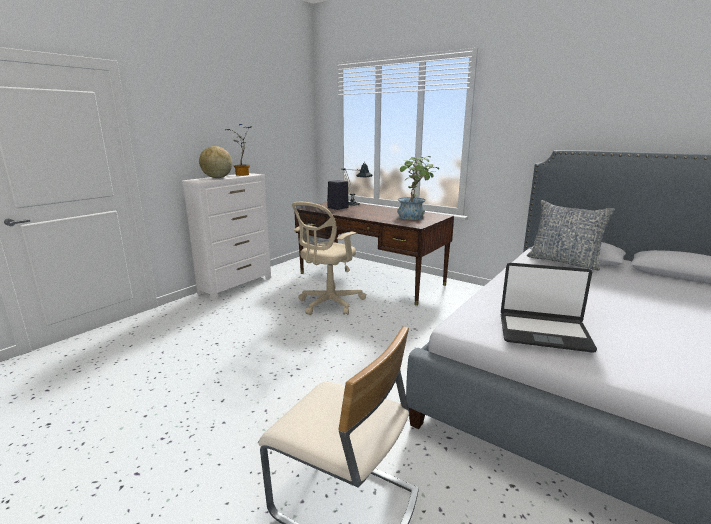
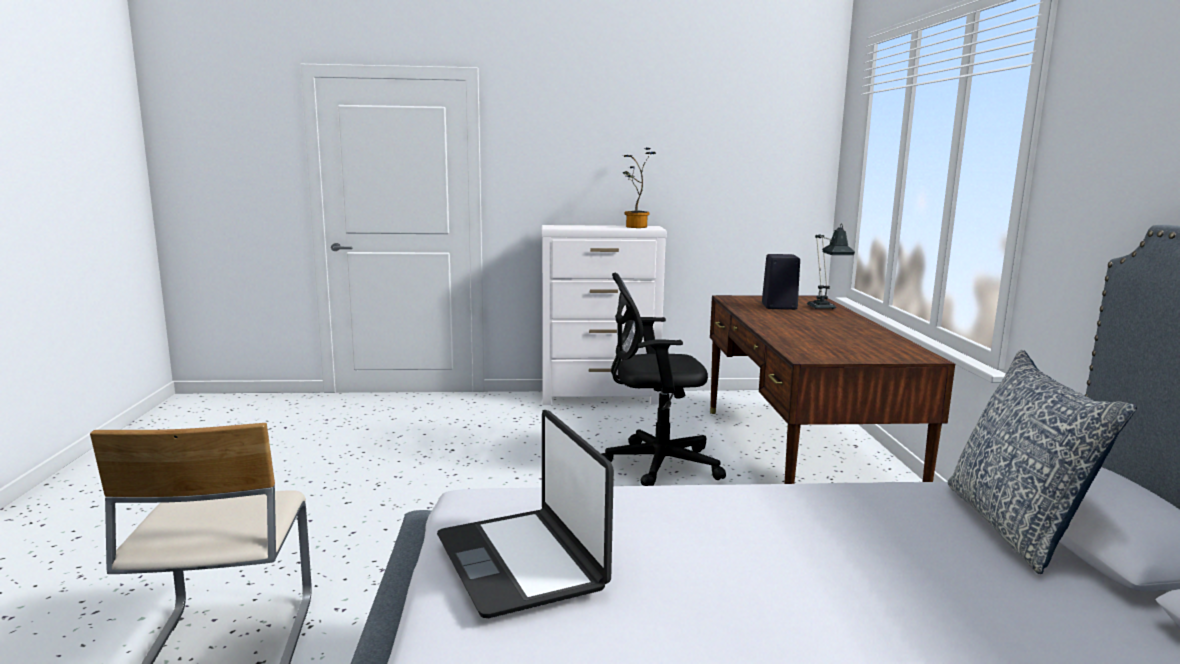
camera: 50 degrees right, 5 degrees down
(217, 178) = (587, 227): globe -> none
(328, 304) = (655, 464): beige office chair -> black office chair
(414, 217) = (854, 347): potted plant -> none

